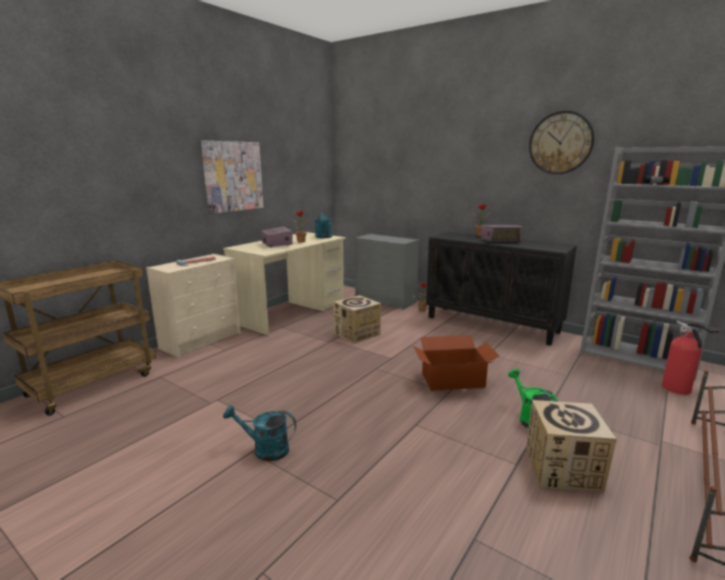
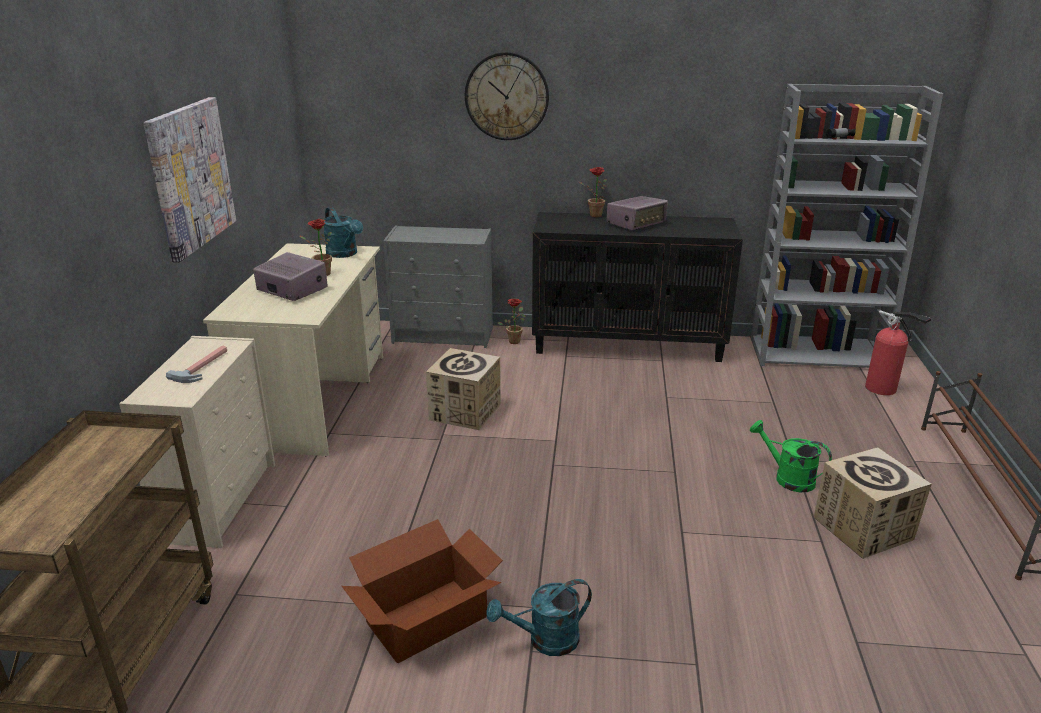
camera: 30 degrees left, 10 degrees up
(453, 380) = (664, 452): cardboard box -> cardboard box (428, 620)
(560, 143) = (708, 75): wall clock -> wall clock (506, 96)

